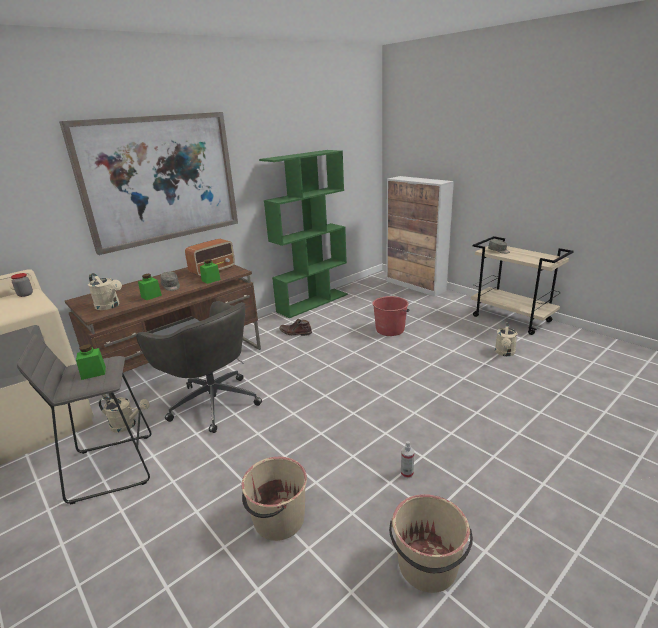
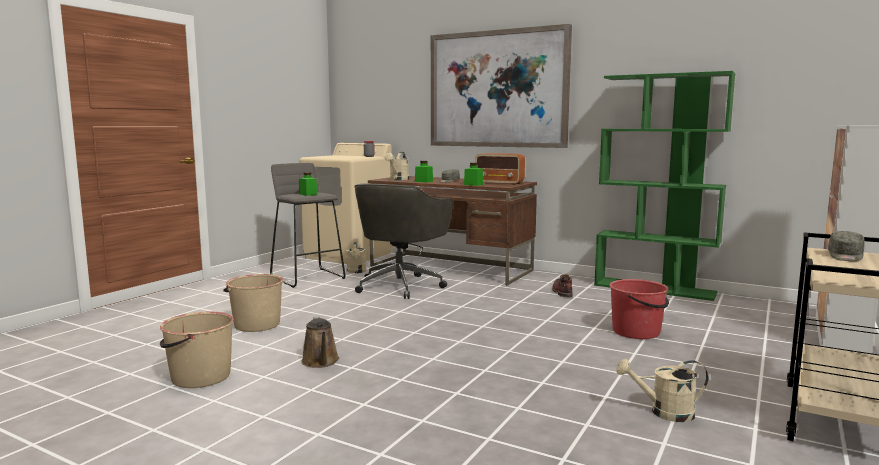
camera: 70 degrees right, 15 degrees down
(407, 473) = (321, 362): spray bottle -> brown watering can

